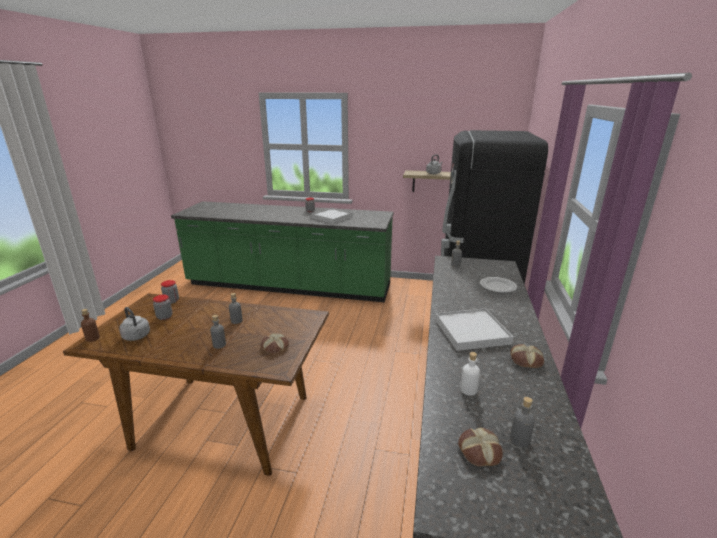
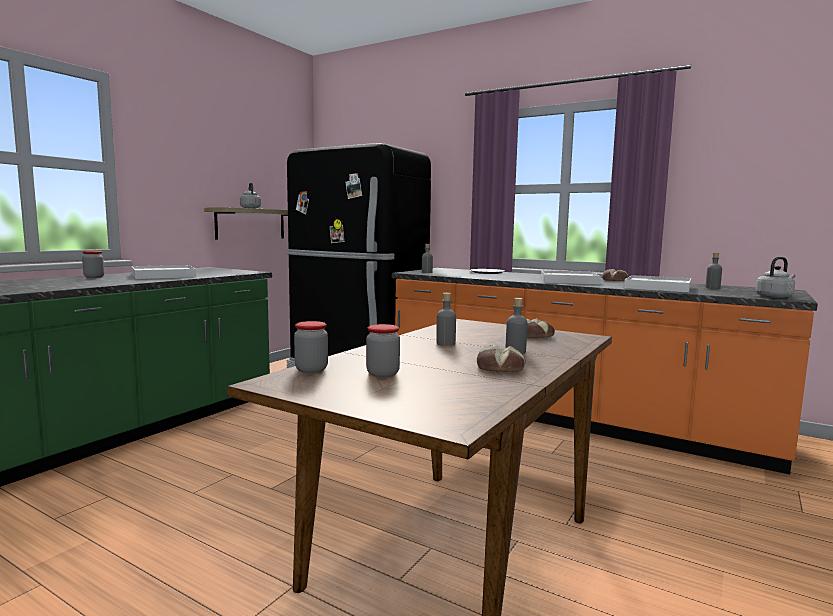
camera: 70 degrees left, 15 degrees down
(92, 338) = (426, 420): brown bottle -> none
(137, 337) = (452, 389): grey kettle -> grey kettle (775, 297)
(468, 390) = (658, 287): white bottle -> white tray
(479, 451) = (730, 292): bread -> bread (499, 368)

